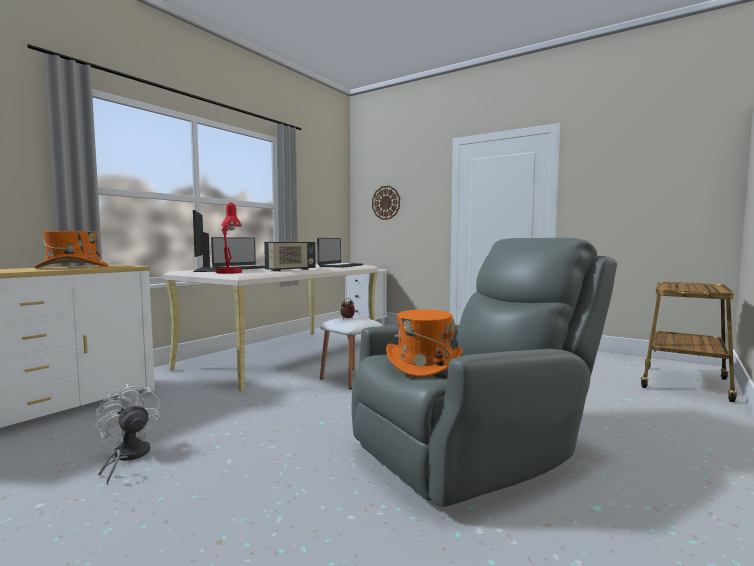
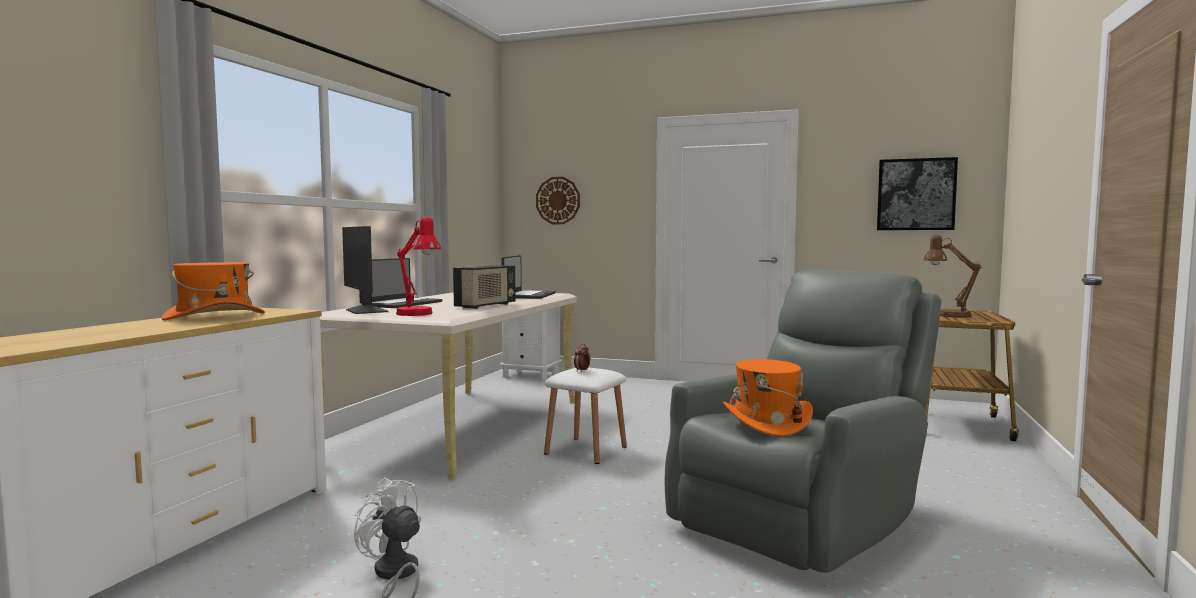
camera: 15 degrees left, 0 degrees up
(660, 186) = (916, 194): none -> picture
(673, 286) = (947, 315): none -> brown table lamp

